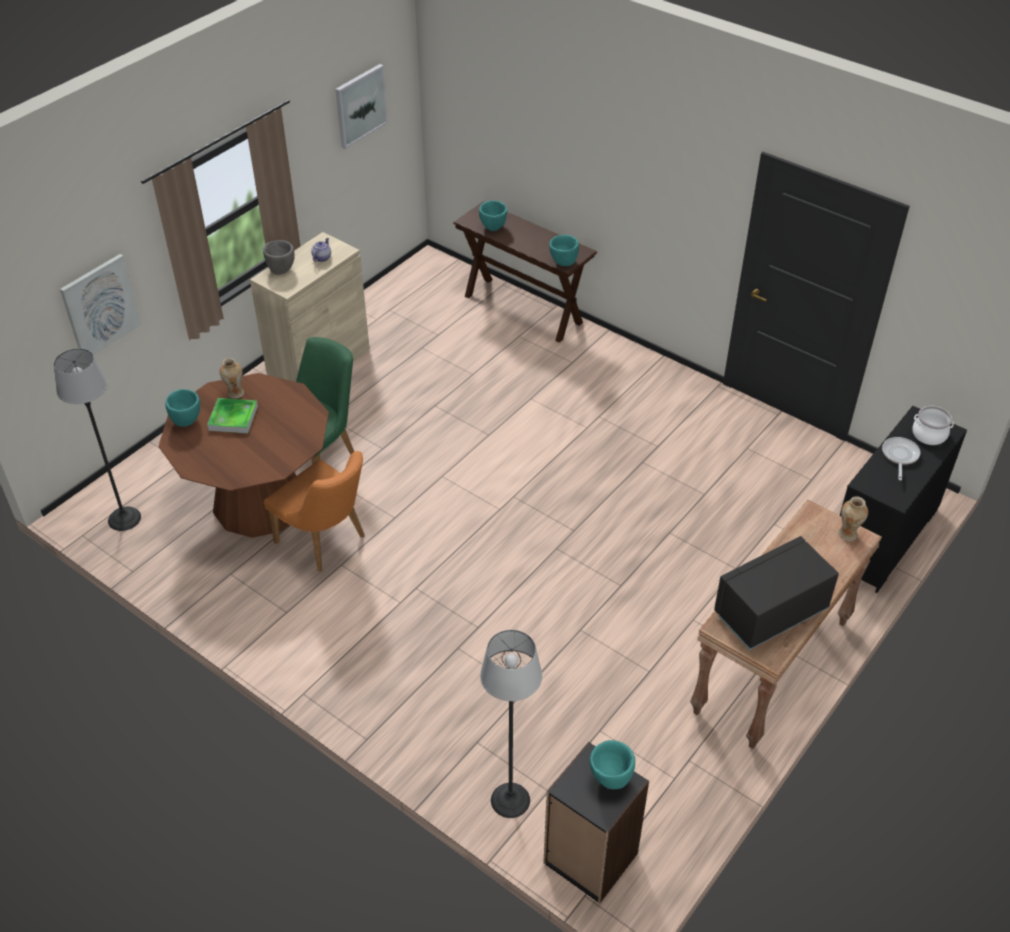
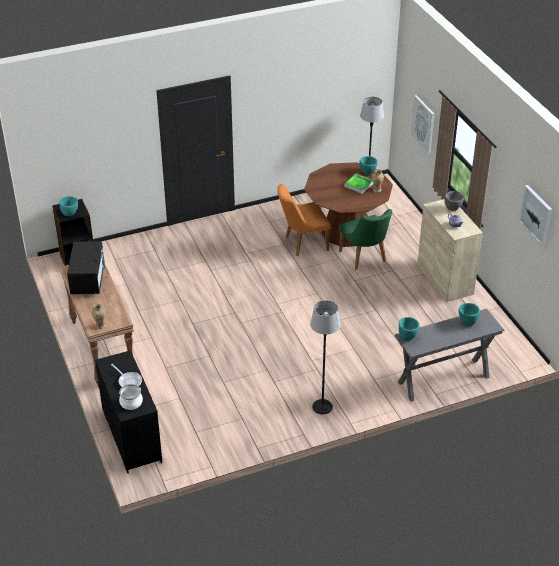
camera: 120 degrees right, 5 degrees down
(510, 800) = (121, 248): floor lamp -> floor lamp (322, 407)
(523, 309) = (443, 379): brown console table -> grey console table

